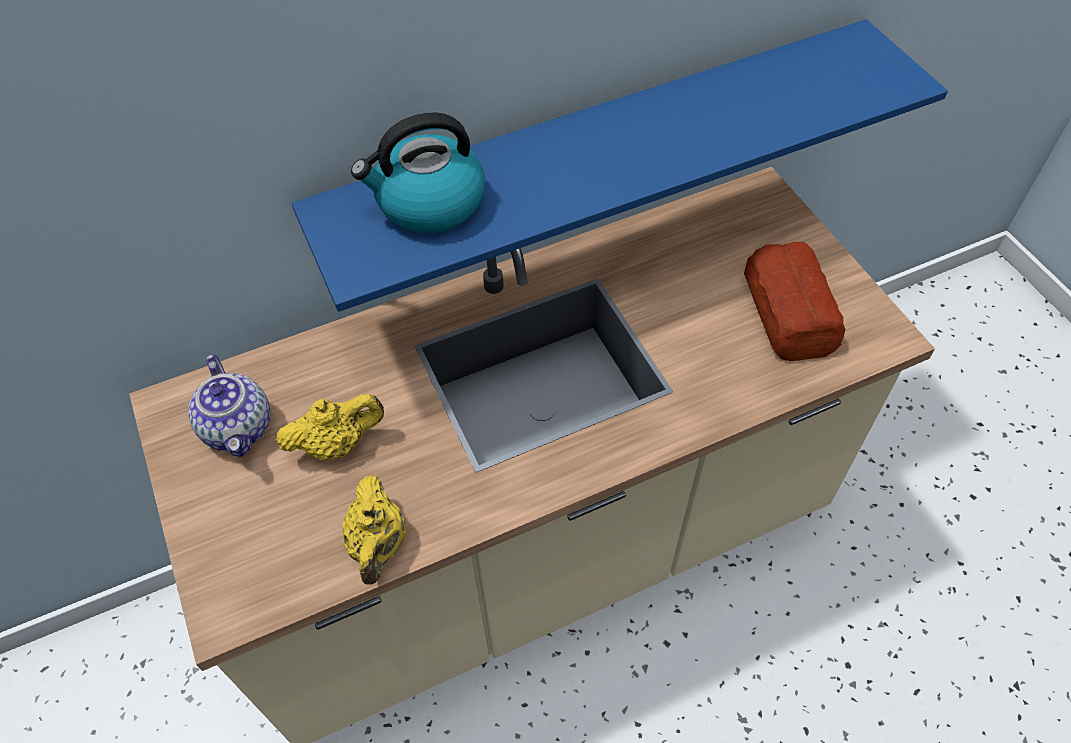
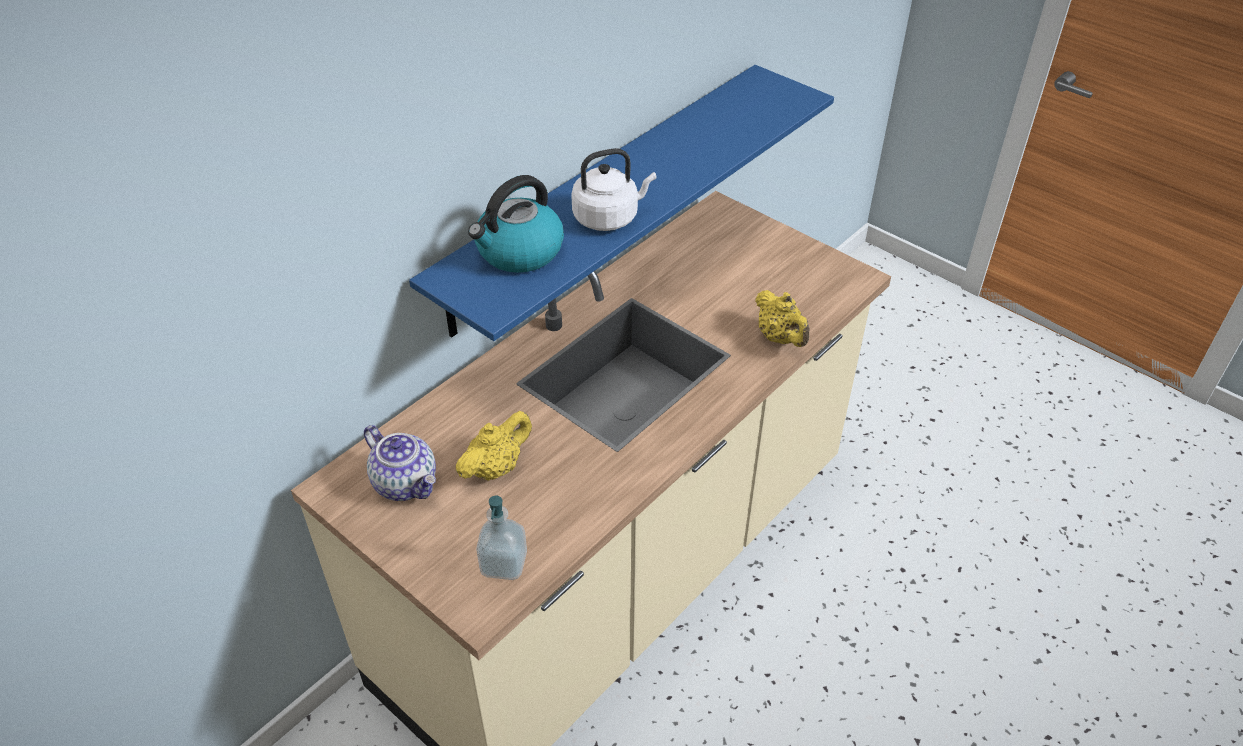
camera: 25 degrees left, 10 degrees down
(280, 567) = (504, 564): none -> soap dispenser
(378, 545) = (572, 523): yellow teapot -> yellow teapot (780, 338)
(559, 186) = (609, 217): none -> white kettle
(788, 313) = (782, 281): bread -> none

